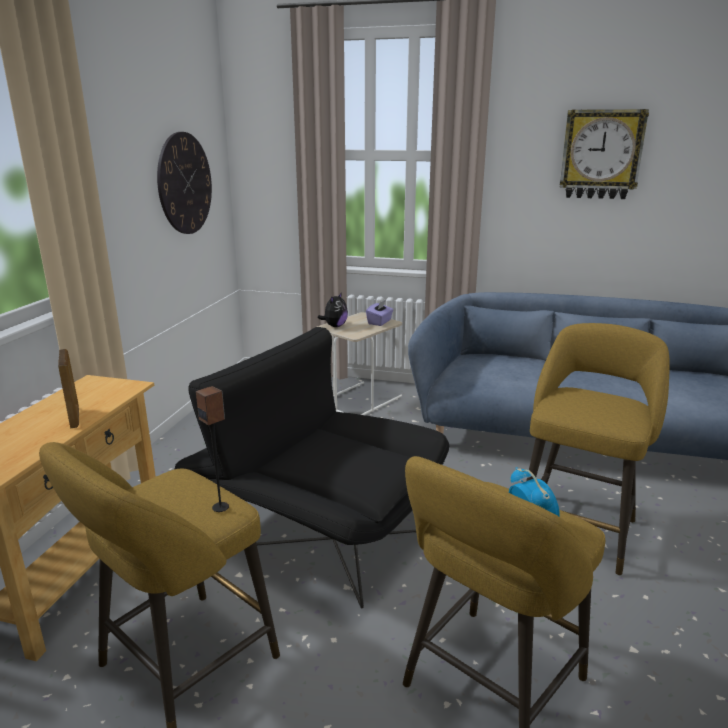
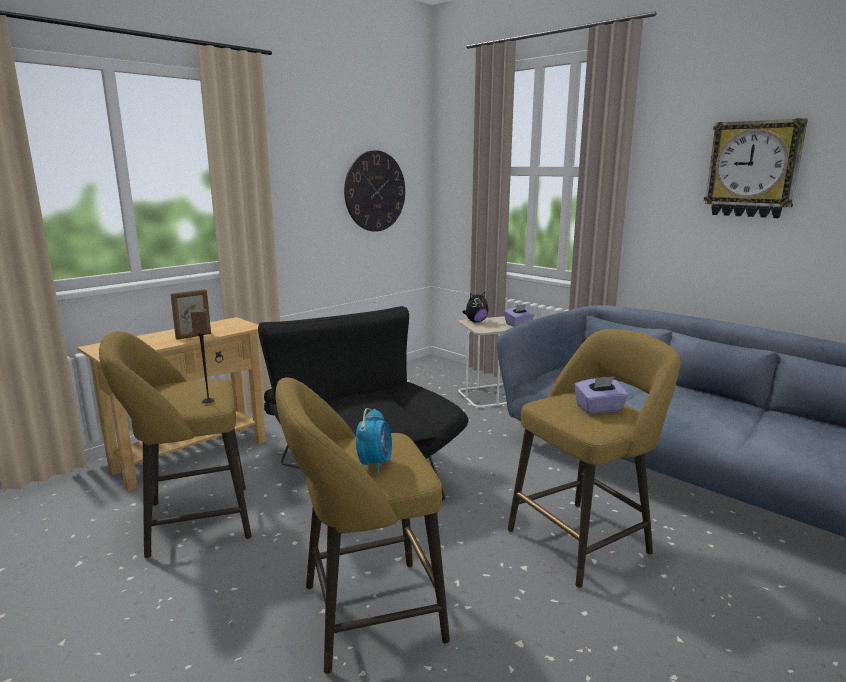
camera: 30 degrees right, 5 degrees down
(74, 417) = (194, 336): picture frame -> picture frame turned 45 degrees clockwise
(605, 404) = (599, 409): none -> purple tissue box

